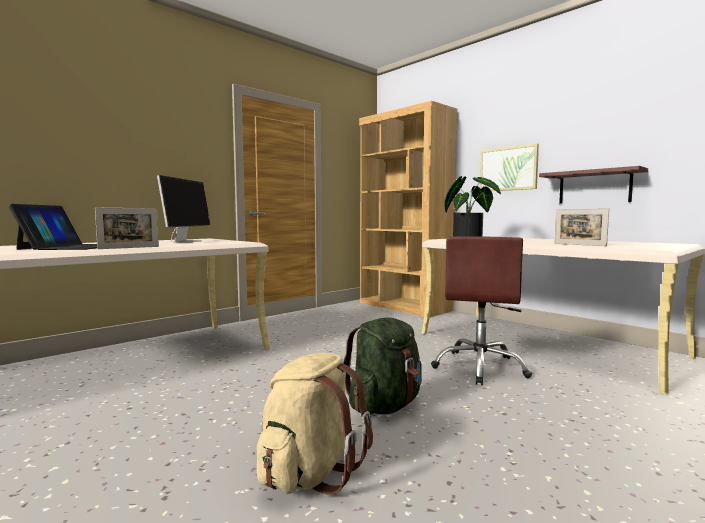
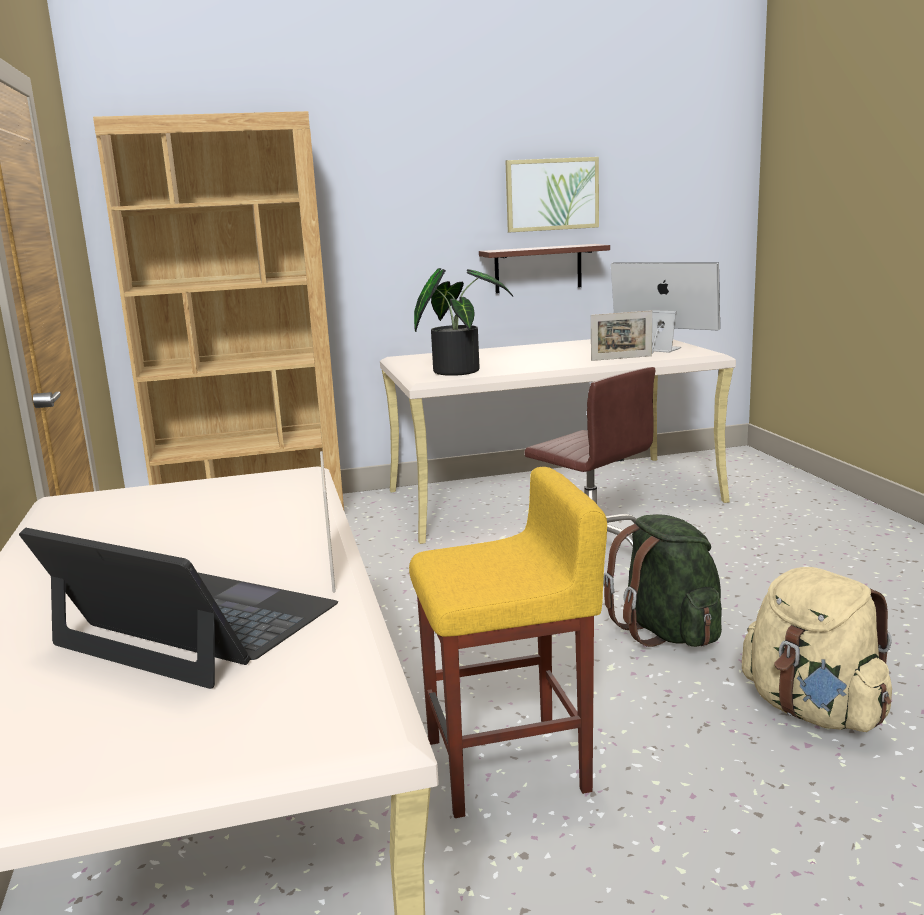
camera: 60 degrees left, 10 degrees up
(187, 241) = (166, 517): monitor -> monitor (661, 349)
(205, 392) = (509, 764): none -> yellow stool
(508, 169) = (412, 239): picture -> picture (552, 194)

